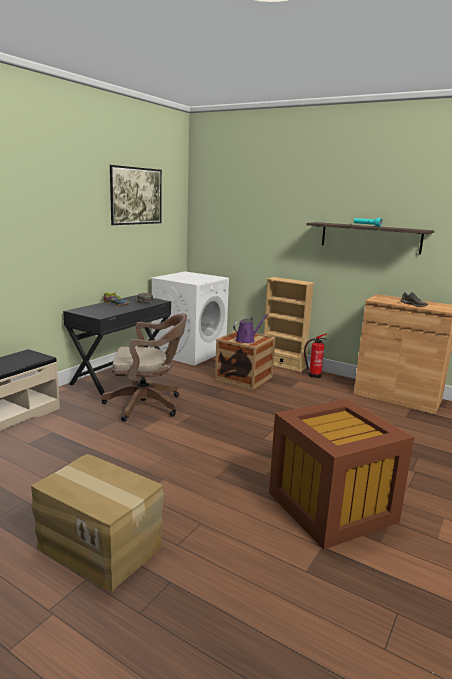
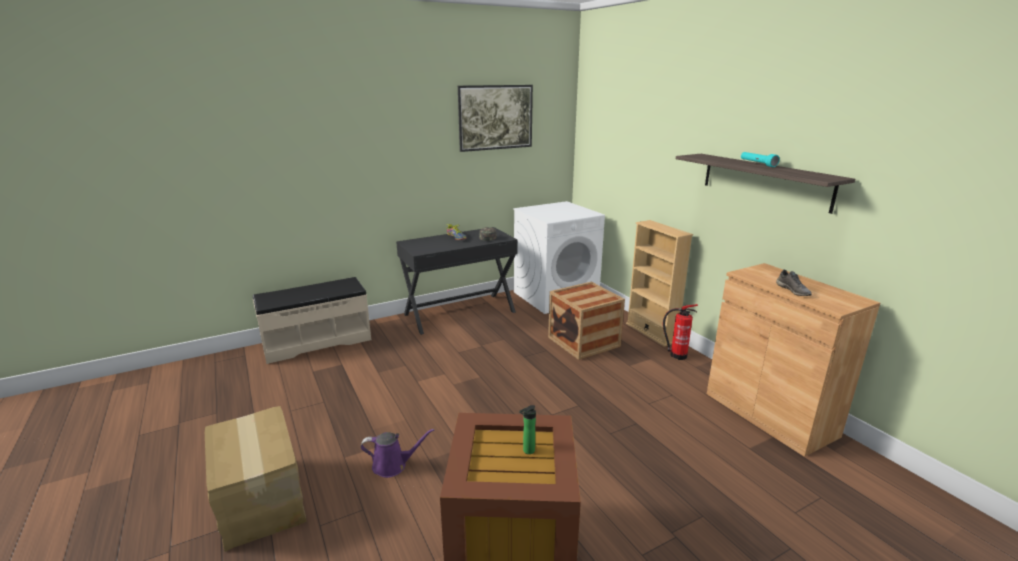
camera: 30 degrees right, 5 degrees up
(148, 405) = (450, 354): brown office chair -> none
(246, 340) = (585, 298): purple watering can -> purple watering can (393, 465)
(345, 423) = (527, 451): none -> bottle

